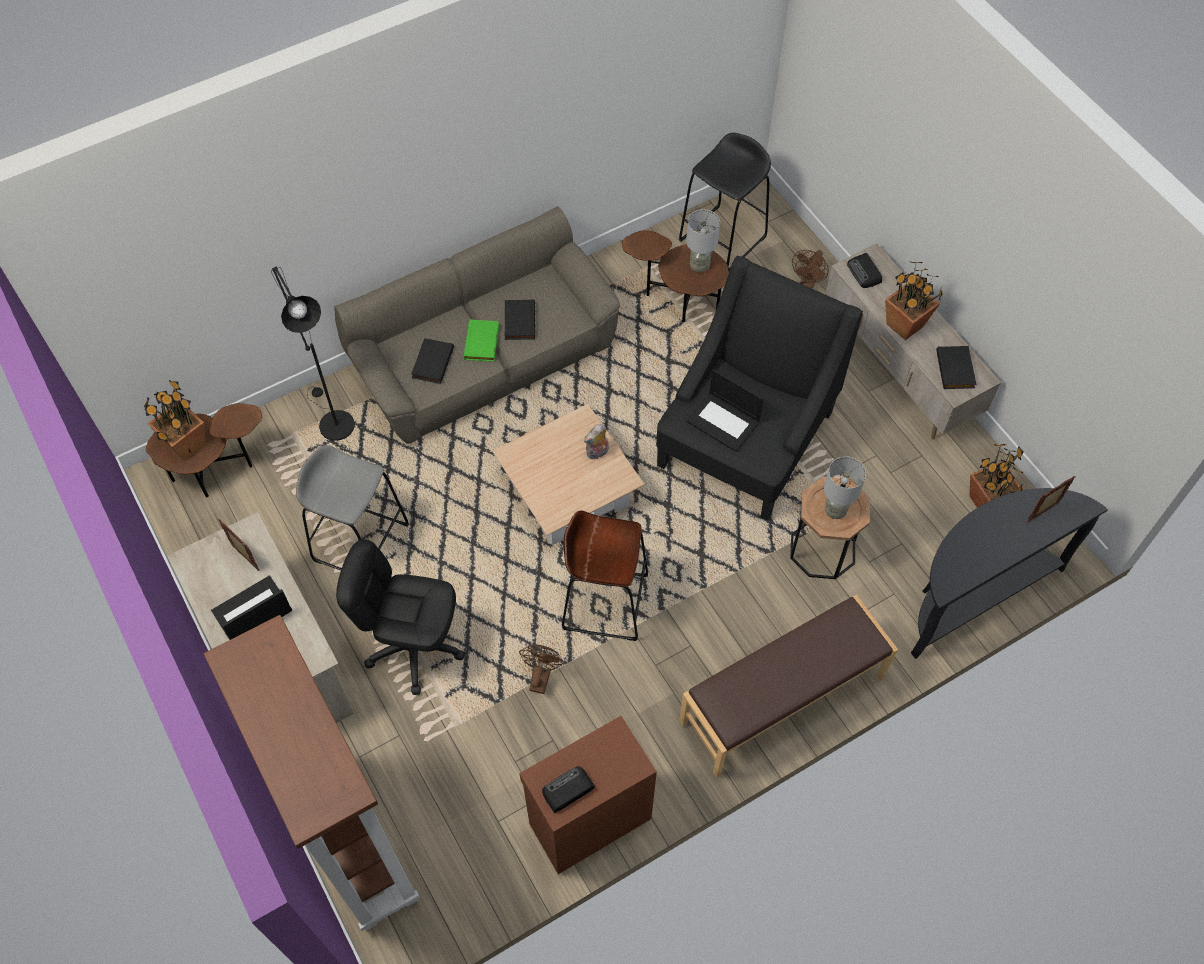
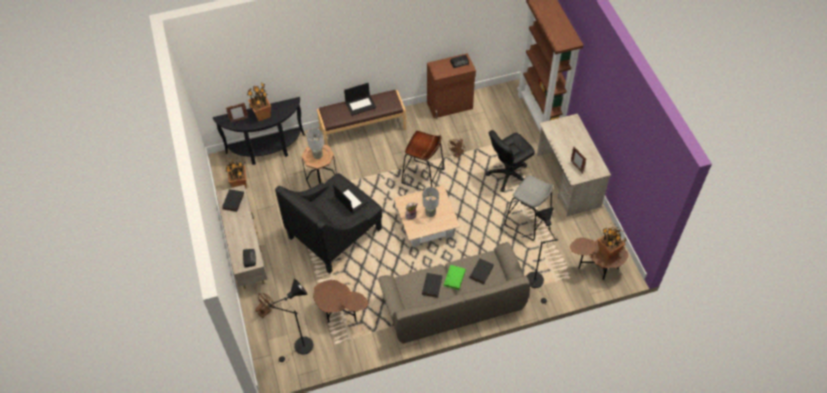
camera: 165 degrees left, 5 degrees down
(252, 612) = (574, 146): laptop -> laptop (360, 104)
(414, 646) = (508, 175): black office chair -> black office chair turned 120 degrees clockwise
(699, 265) = (328, 297): grey table lamp -> grey table lamp (430, 213)
(723, 239) = (300, 348): black stool -> black floor lamp
(905, 325) = (244, 227): potted plant -> potted plant (262, 115)

